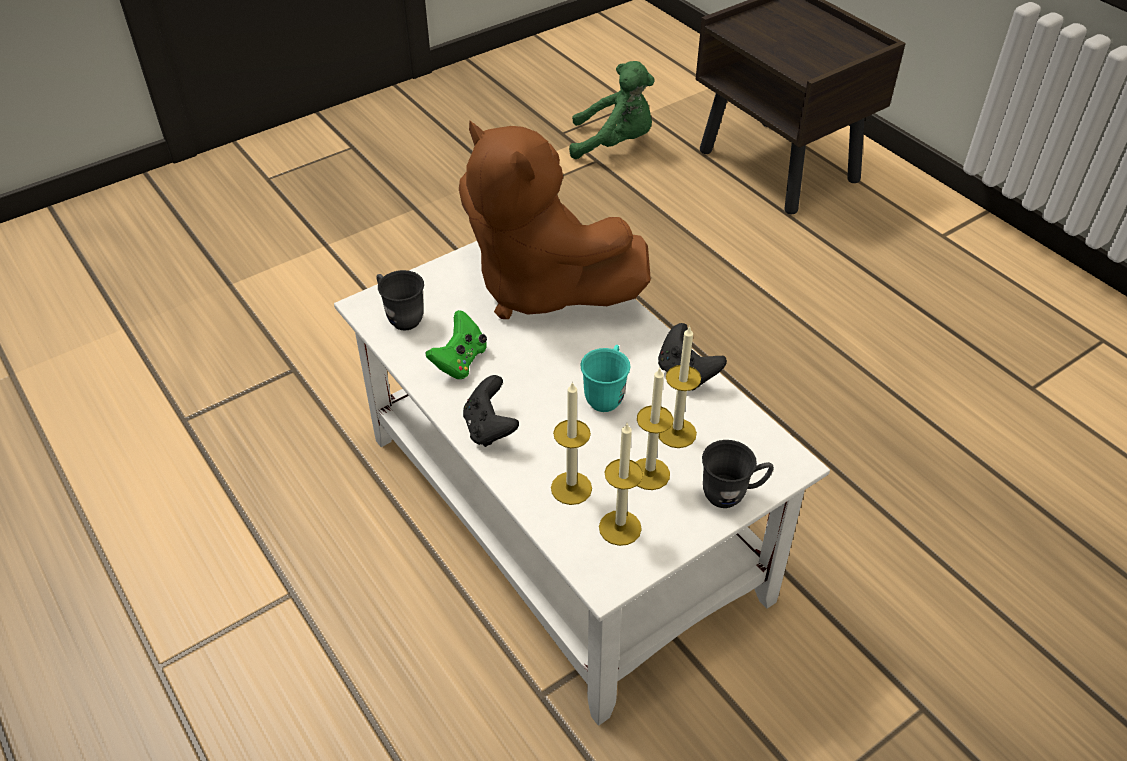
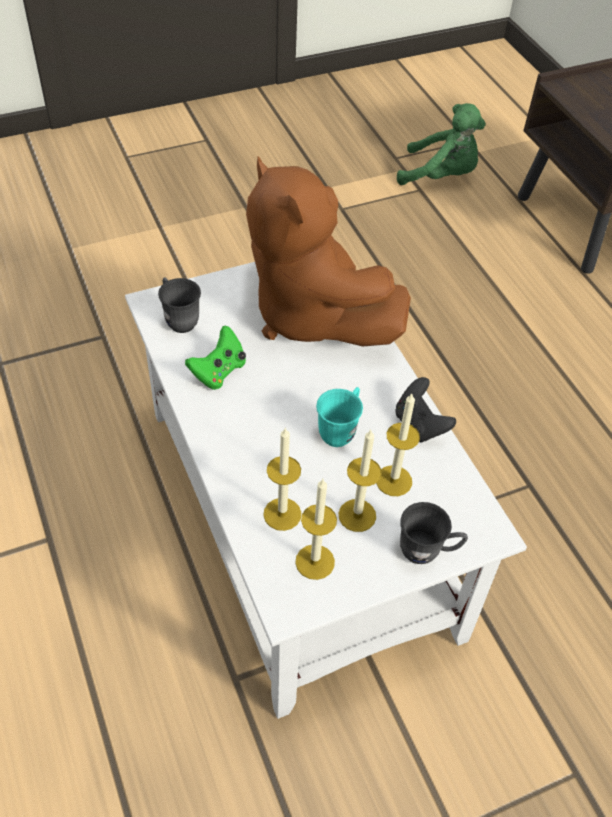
camera: 10 degrees right, 5 degrees up
(489, 428) = (226, 441): black game controller -> none

